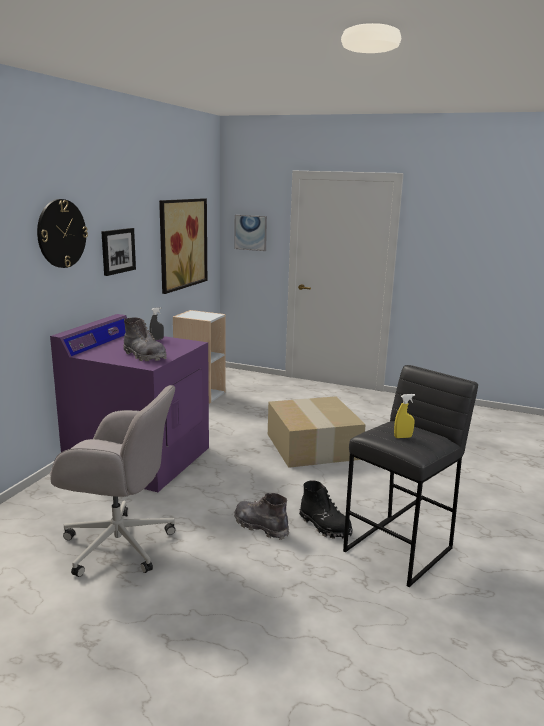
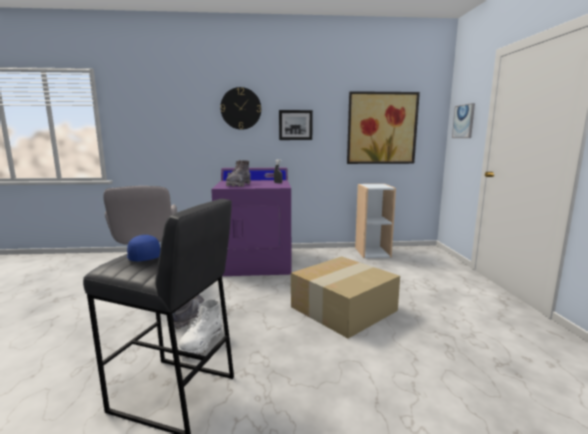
camera: 65 degrees right, 5 degrees down
(324, 526) = (201, 343): black boot -> white boot
(403, 437) = (142, 257): yellow spray bottle -> blue cap

